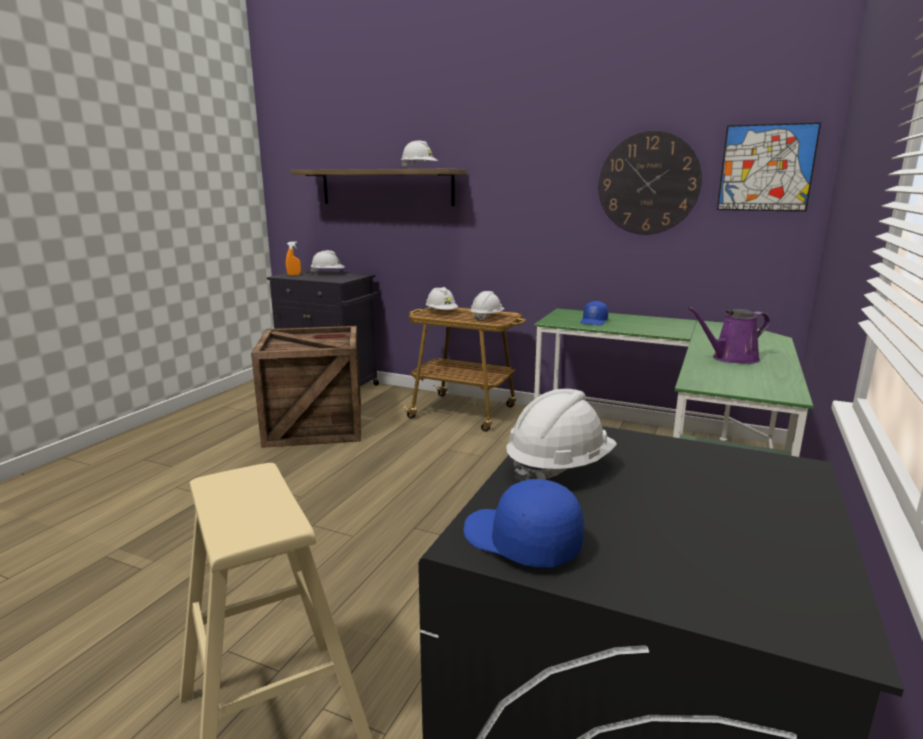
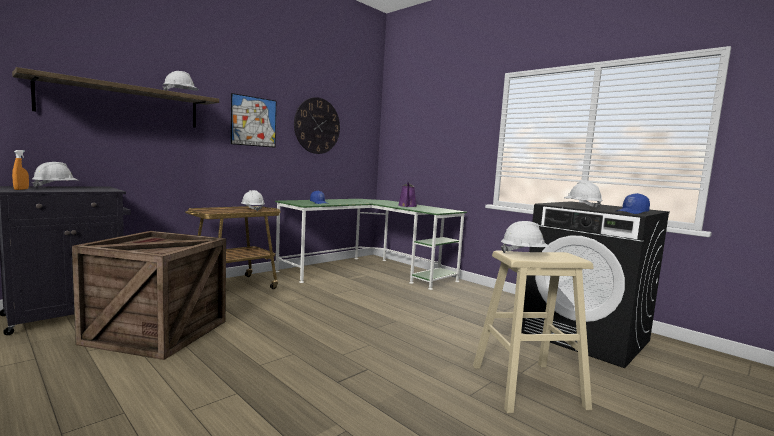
camera: 70 degrees left, 10 degrees down
(441, 312) = (213, 210): white hard hat -> white hard hat (524, 253)
(766, 168) = (360, 124): picture -> picture (253, 121)

